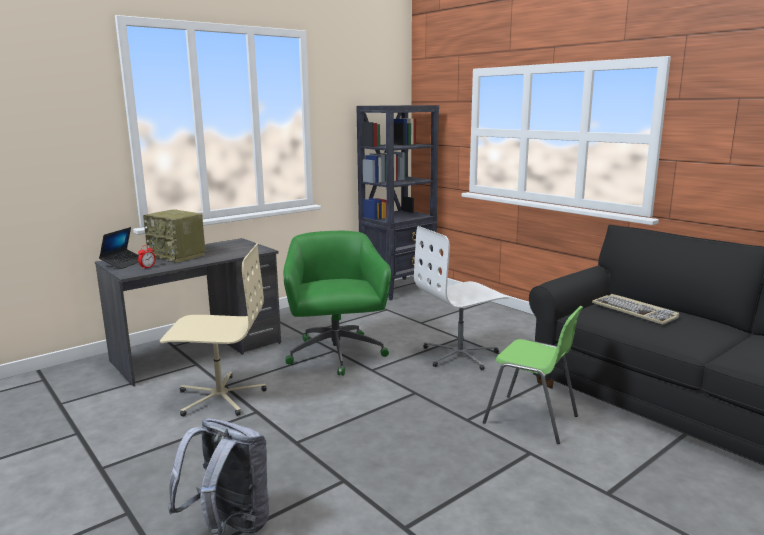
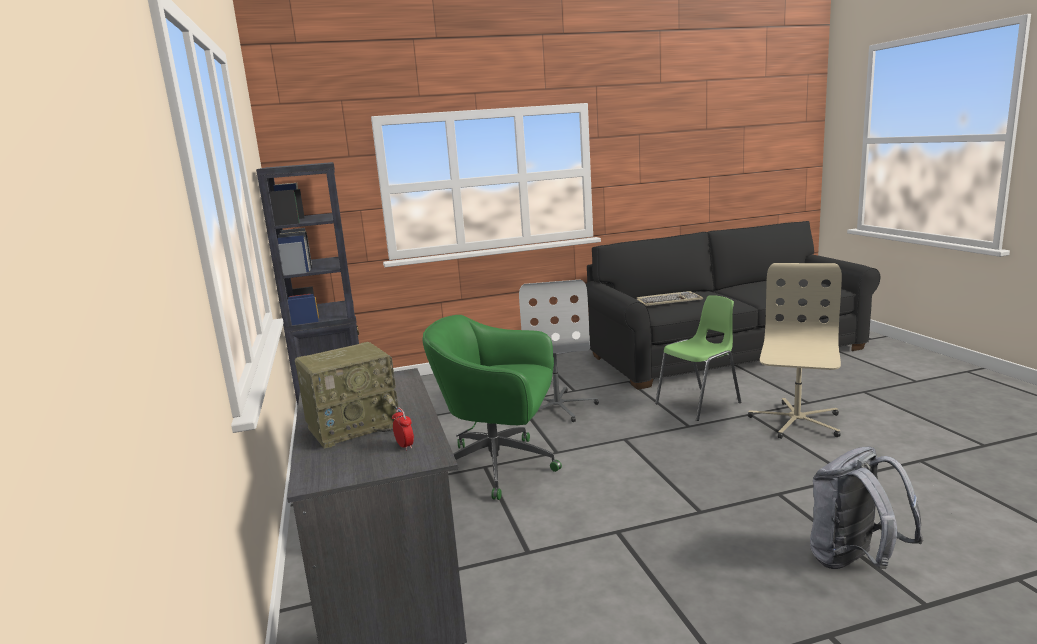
camera: 65 degrees left, 0 degrees up
(124, 263) = (345, 467): laptop -> none
(220, 397) = (560, 557): beige office chair -> beige office chair (795, 421)

